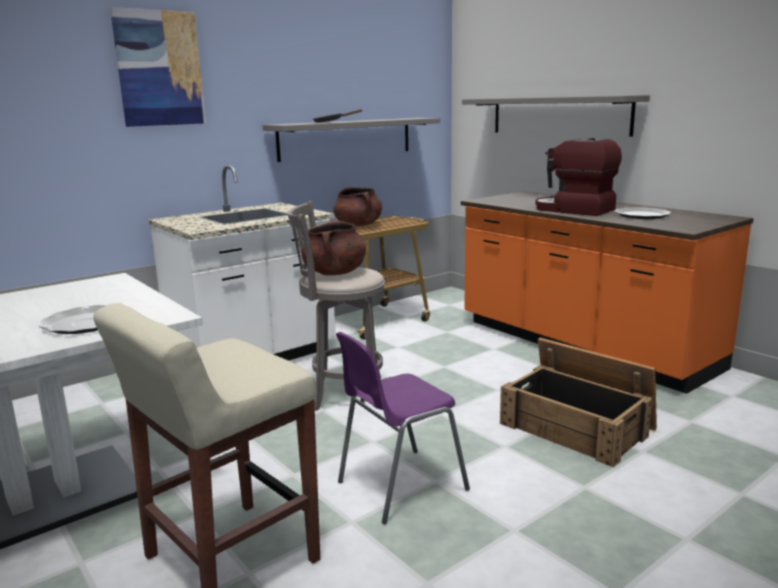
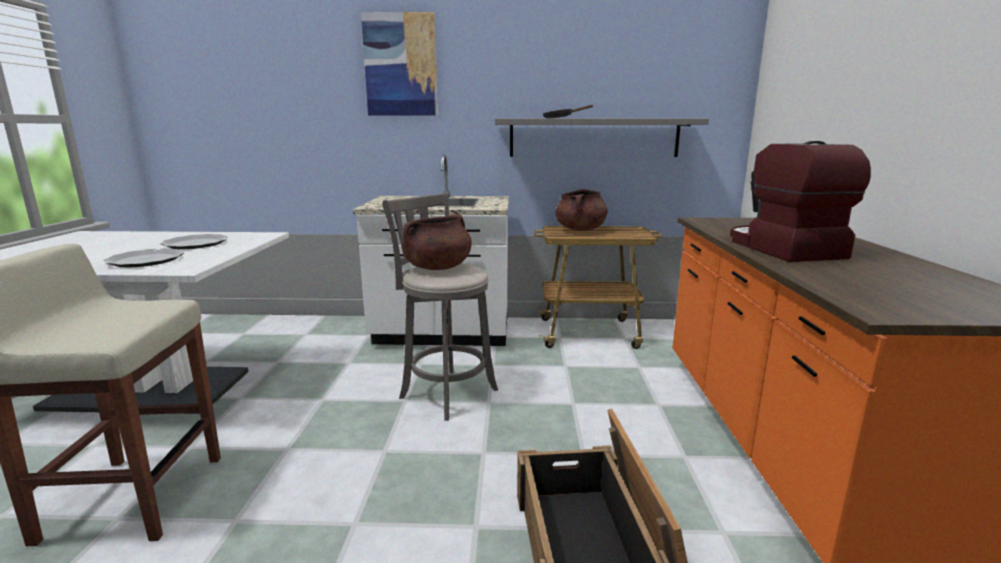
camera: 40 degrees right, 0 degrees up
(398, 486) = (321, 509): purple chair -> none
(558, 115) = (849, 114): grey shelf -> none
(642, 215) = (869, 275): plate -> plate (195, 244)

